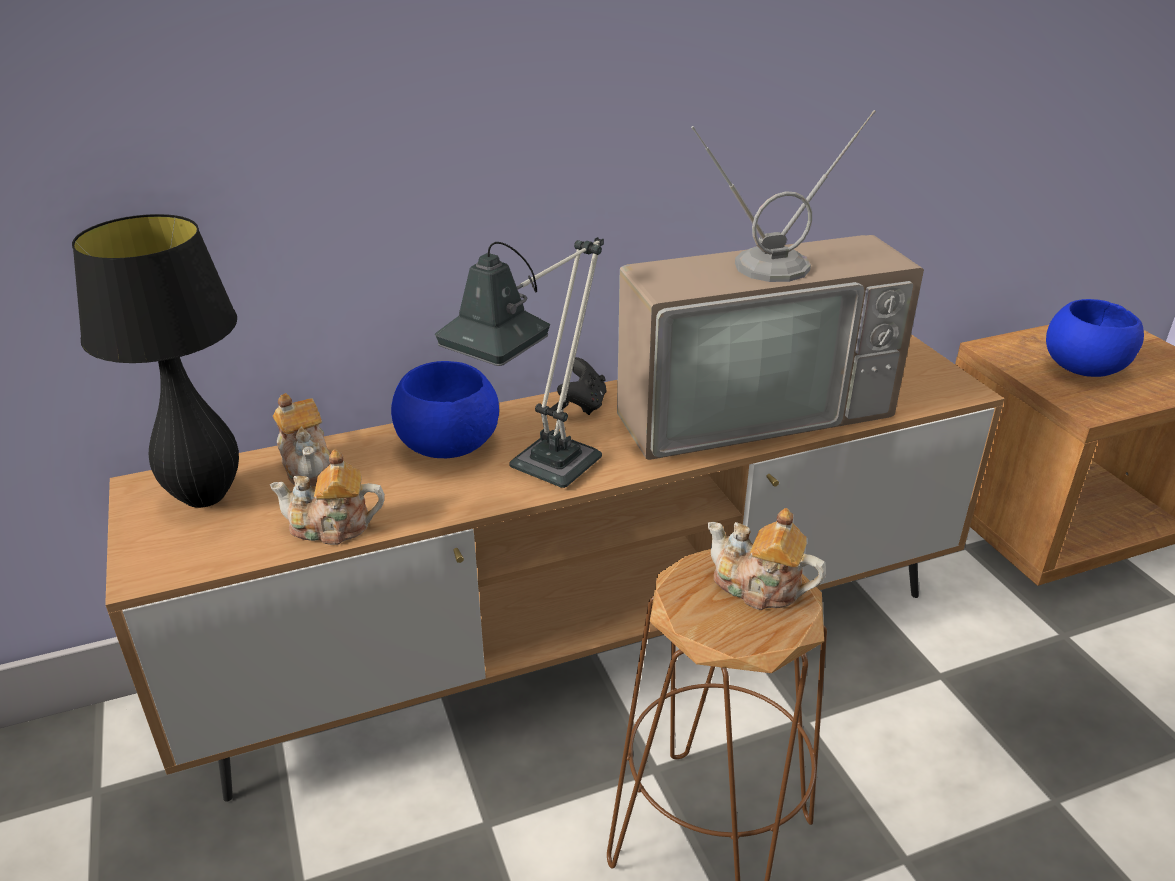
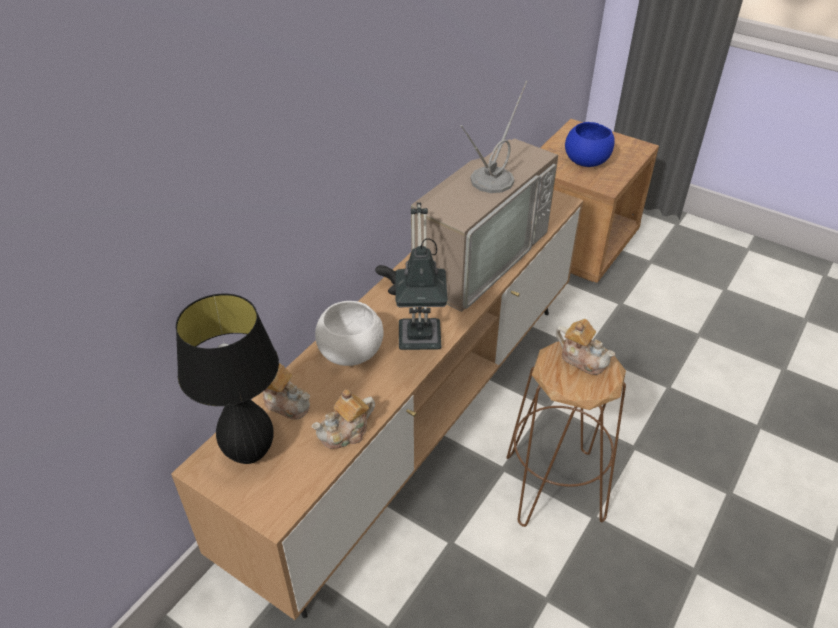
camera: 35 degrees left, 10 degrees up
(447, 447) = (351, 353): blue bowl -> white bowl
(758, 587) = (582, 359): teapot -> teapot turned 135 degrees counterclockwise

